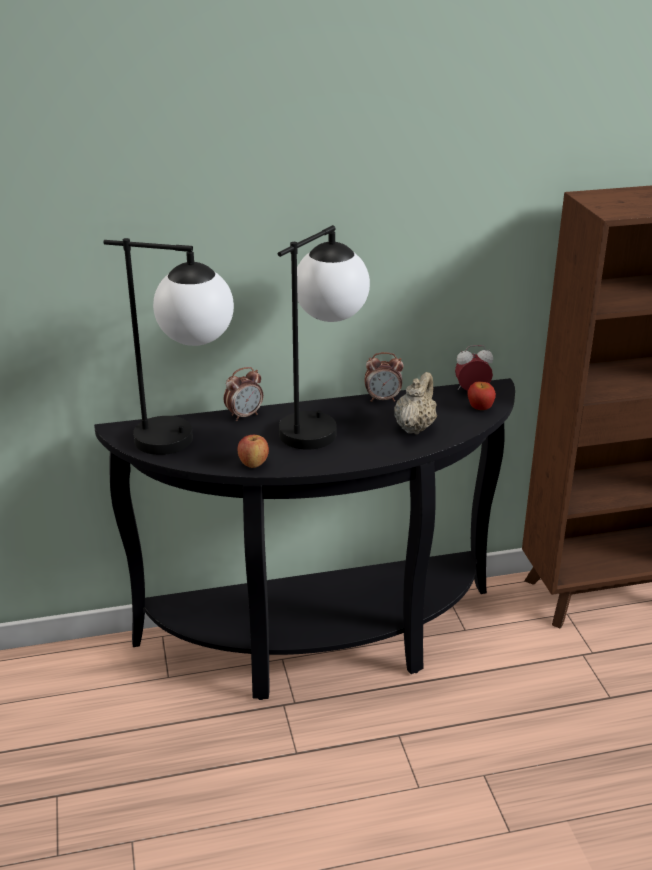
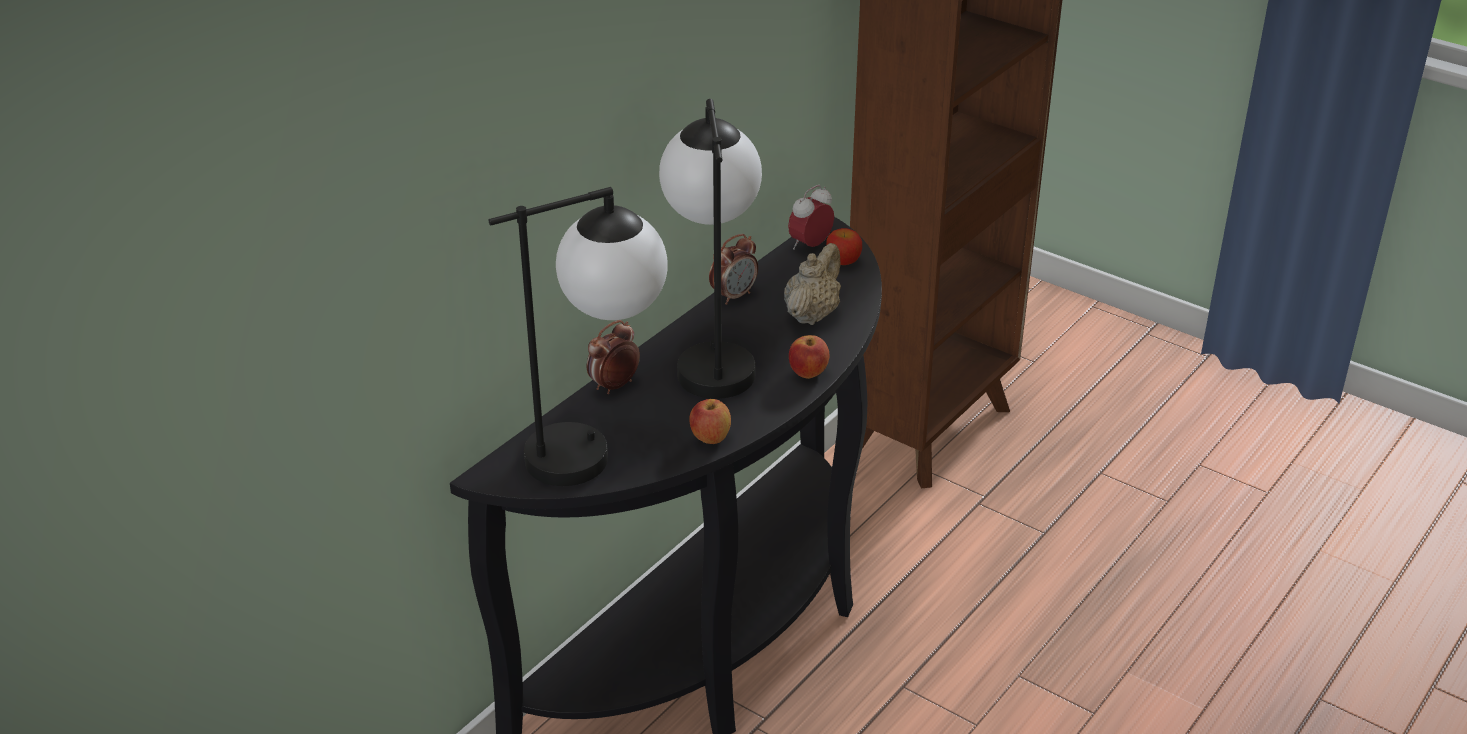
camera: 40 degrees left, 5 degrees up
(244, 415) = (614, 386): alarm clock -> alarm clock turned 150 degrees counterclockwise
(363, 456) = (808, 373): none -> apple
(415, 427) = (812, 314): beige teapot -> beige teapot turned 45 degrees clockwise

